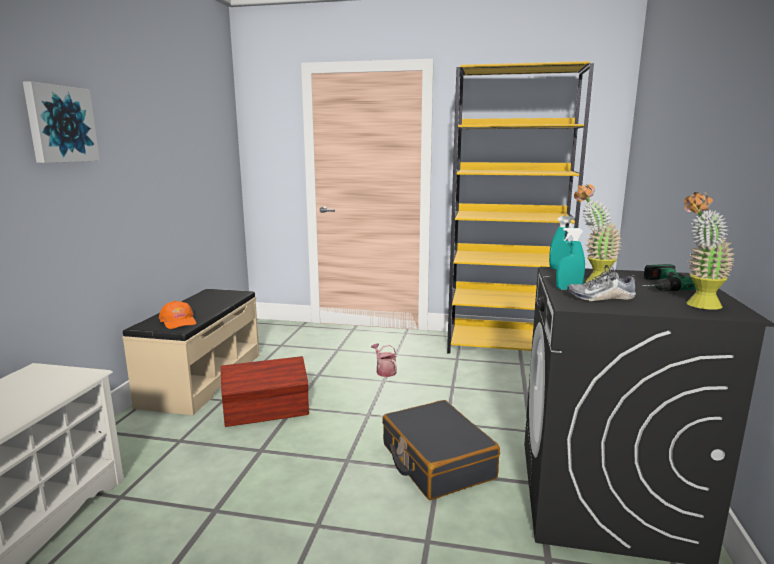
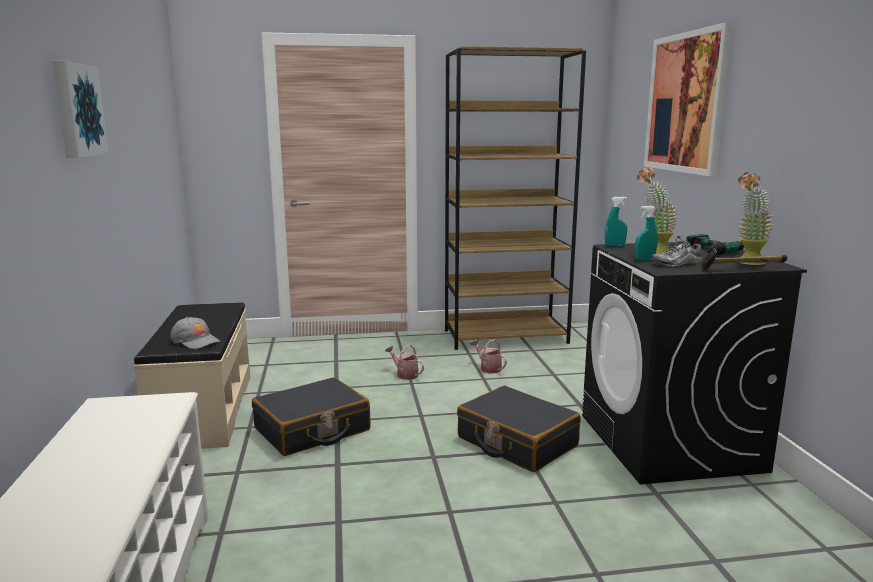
camera: 20 degrees left, 0 degrees up
(178, 322) = (195, 341): orange cap -> grey cap
(267, 412) = (312, 430): brown storage box -> black suitcase
(465, 376) = (488, 368): none -> watering can
(505, 346) = (506, 336): yellow bookcase -> brown bookcase
(676, 313) = (741, 269): none -> hammer
(687, 114) = (685, 103): none -> picture

